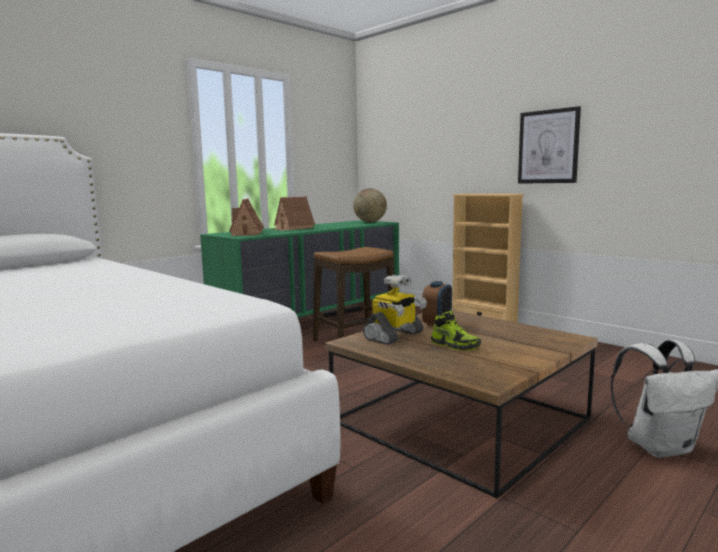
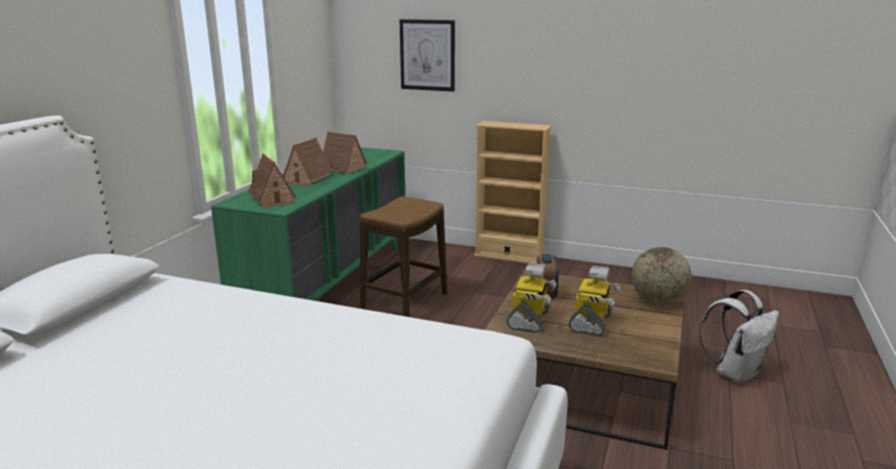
camera: 25 degrees left, 10 degrees up
(330, 226) = (341, 168): none -> toy house
(370, 222) = (370, 152): globe -> globe (658, 301)
(455, 345) = (591, 322): shoe -> toy robot
(548, 147) = (578, 79): picture -> picture (427, 55)

